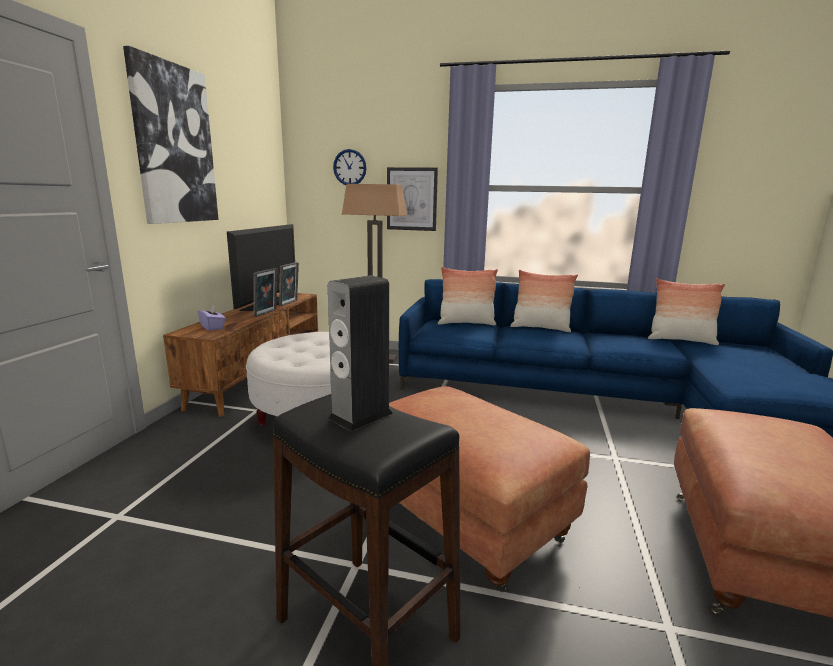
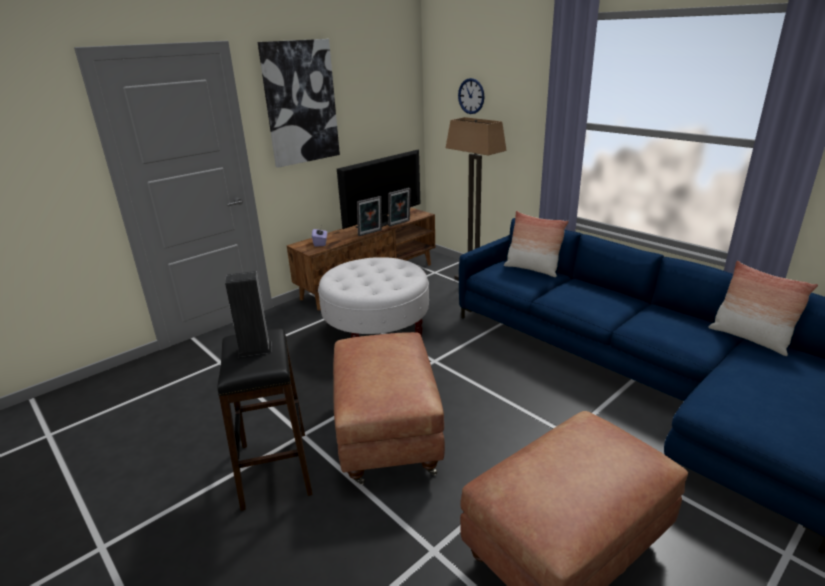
camera: 35 degrees right, 10 degrees up
(412, 199) = (520, 131): picture -> none
(540, 328) = (601, 289): pillow -> none

